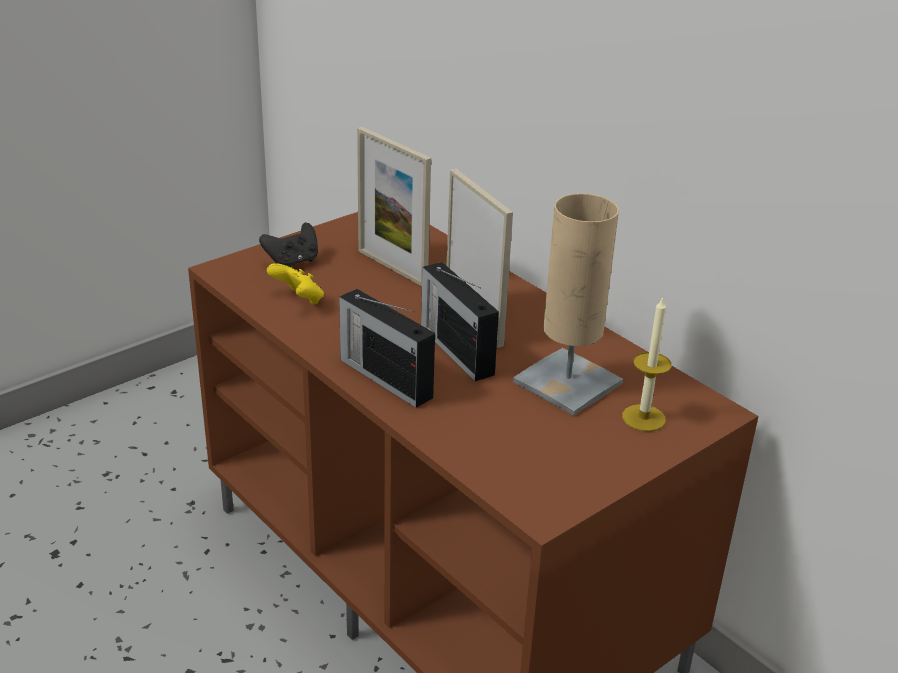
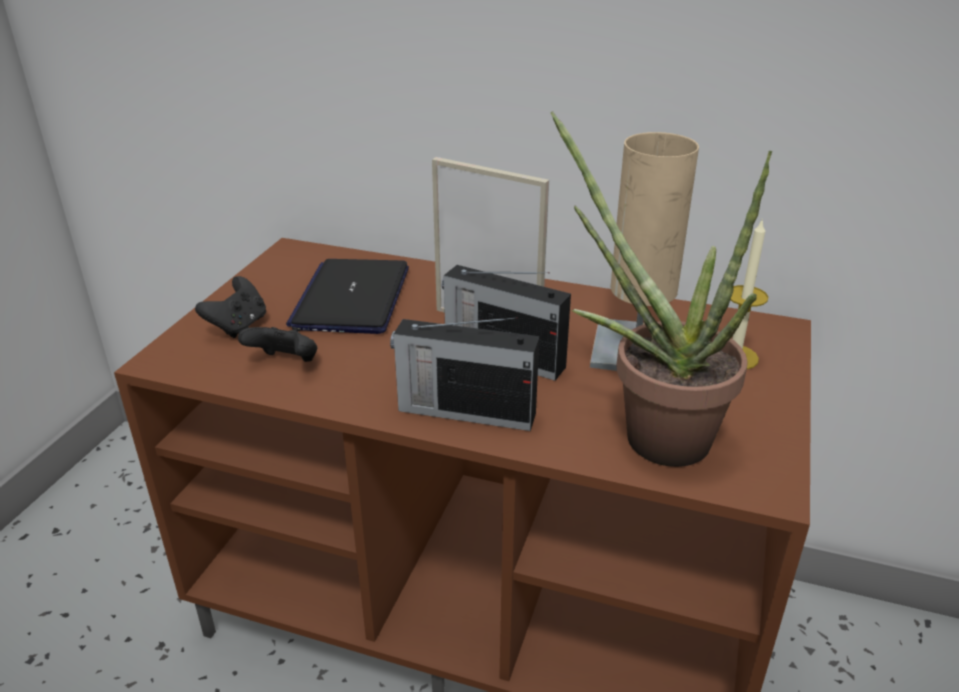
camera: 30 degrees left, 0 degrees up
(298, 300) = (285, 363): yellow game controller -> black game controller
(392, 267) = (352, 298): picture frame -> laptop
(500, 443) = (649, 433): none -> potted plant

